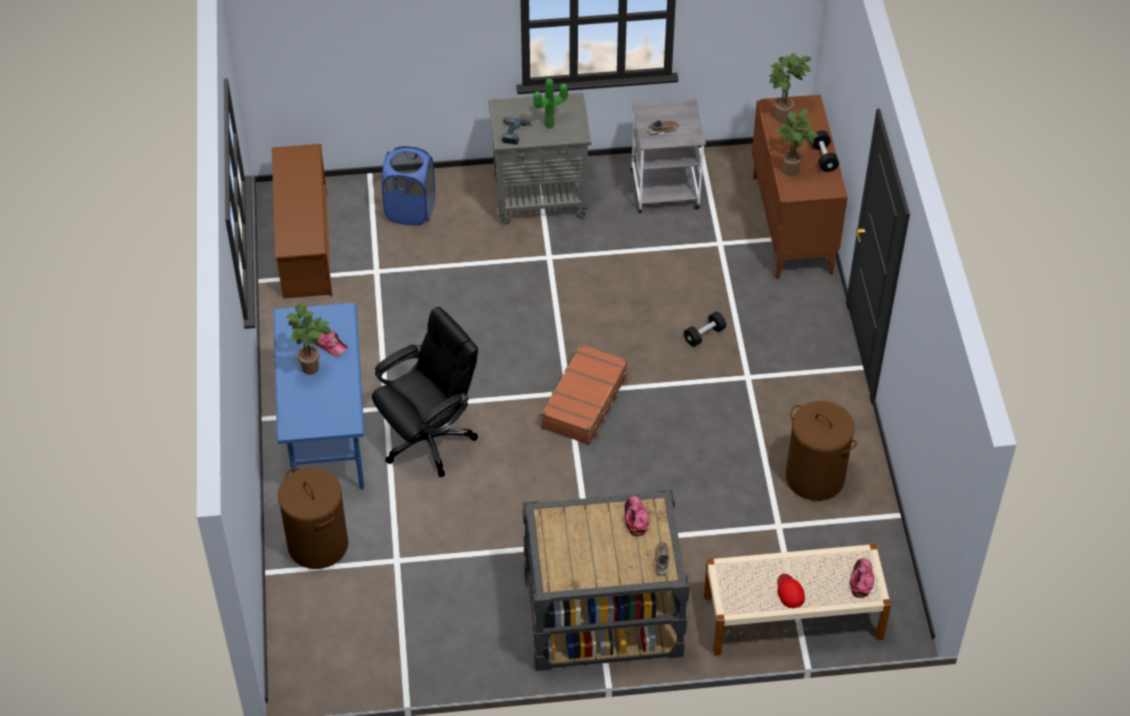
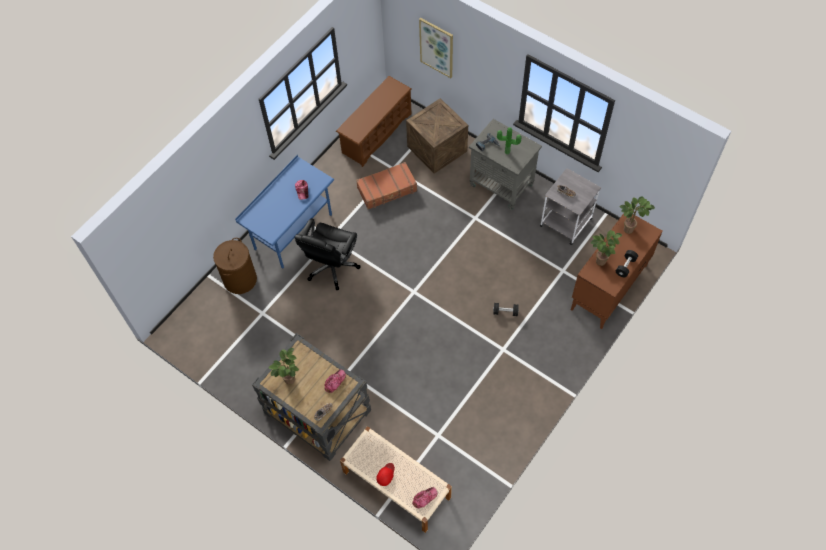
camera: 45 degrees right, 10 degrees up
(312, 369) = (283, 197): potted plant -> potted plant (290, 381)
(351, 45) = (436, 47): none -> picture
(410, 210) = (438, 149): blue laundry basket -> crate
(428, 439) = (332, 266): black office chair -> black office chair turned 105 degrees clockwise
(585, 402) = (416, 302): brown suitcase -> brown suitcase (387, 190)
(815, 477) = (481, 425): brown laundry basket -> none

